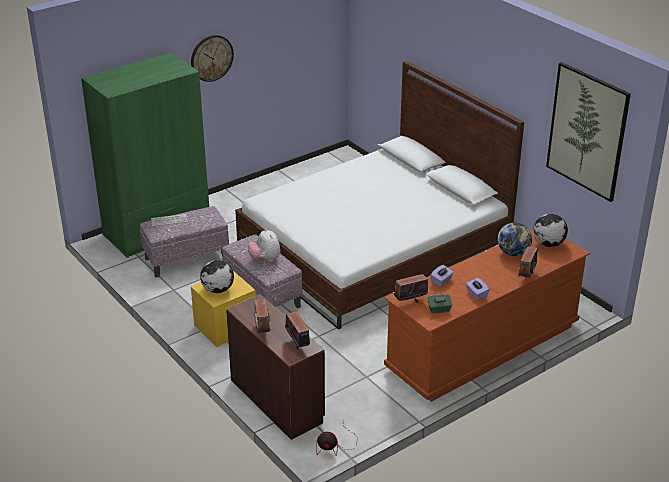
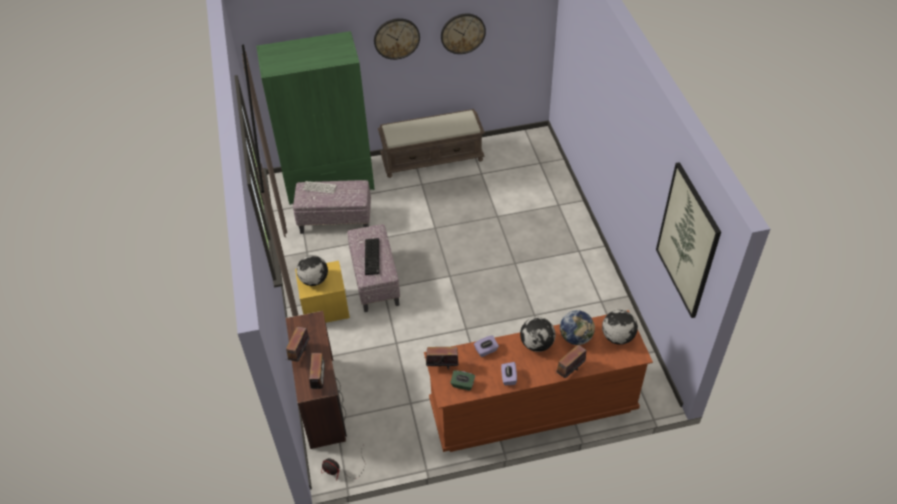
camera: 25 degrees right, 15 degrees up
(253, 191) = (432, 158): none -> brown bench
(265, 259) = (373, 257): plush toy -> keyboard
(270, 47) = (463, 33): none -> wall clock
(373, 248) = (501, 257): bed -> none
(483, 266) = (537, 344): none -> globe

